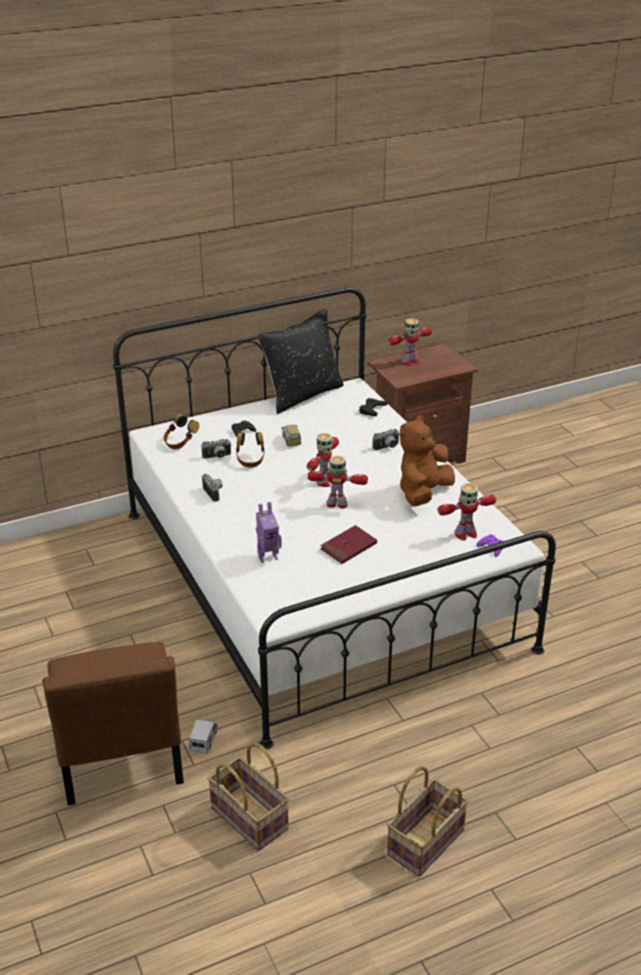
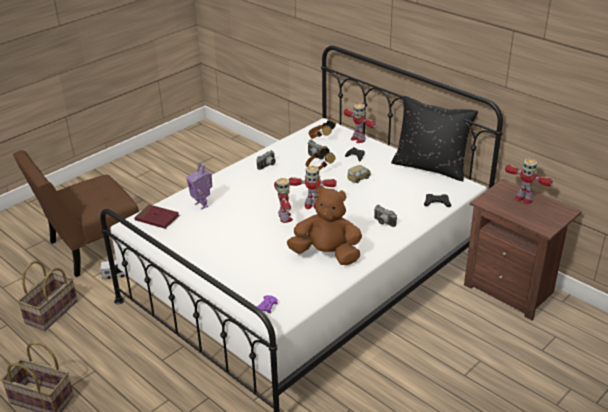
camera: 70 degrees right, 0 degrees up
(348, 547) = (231, 235): red book -> red book (157, 218)
(465, 534) = (279, 288): toy robot -> toy robot (358, 139)

